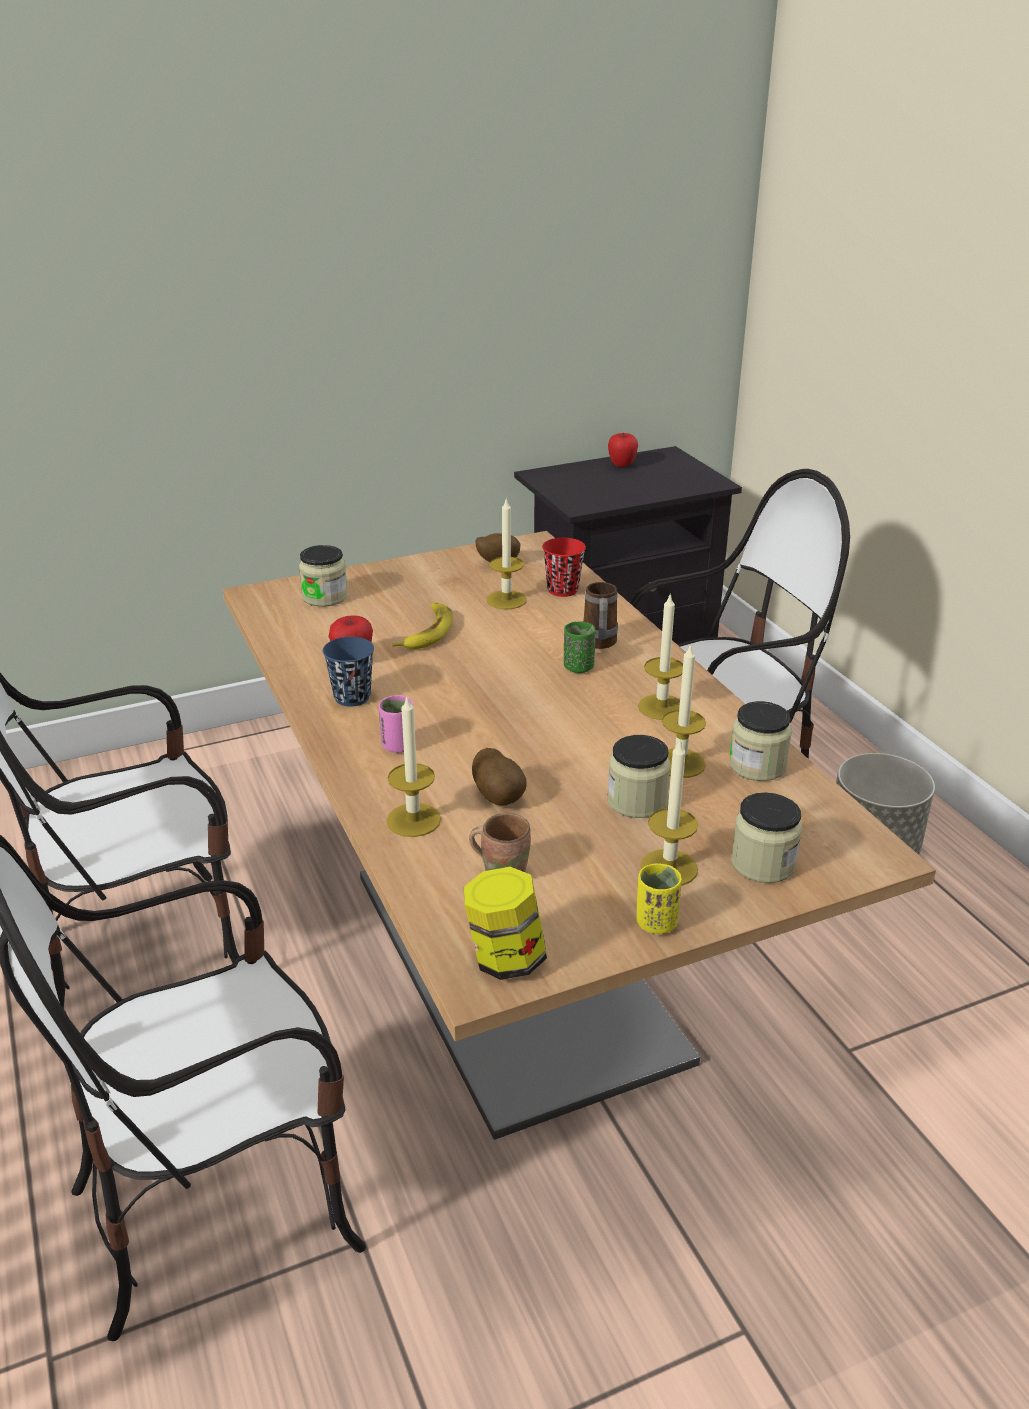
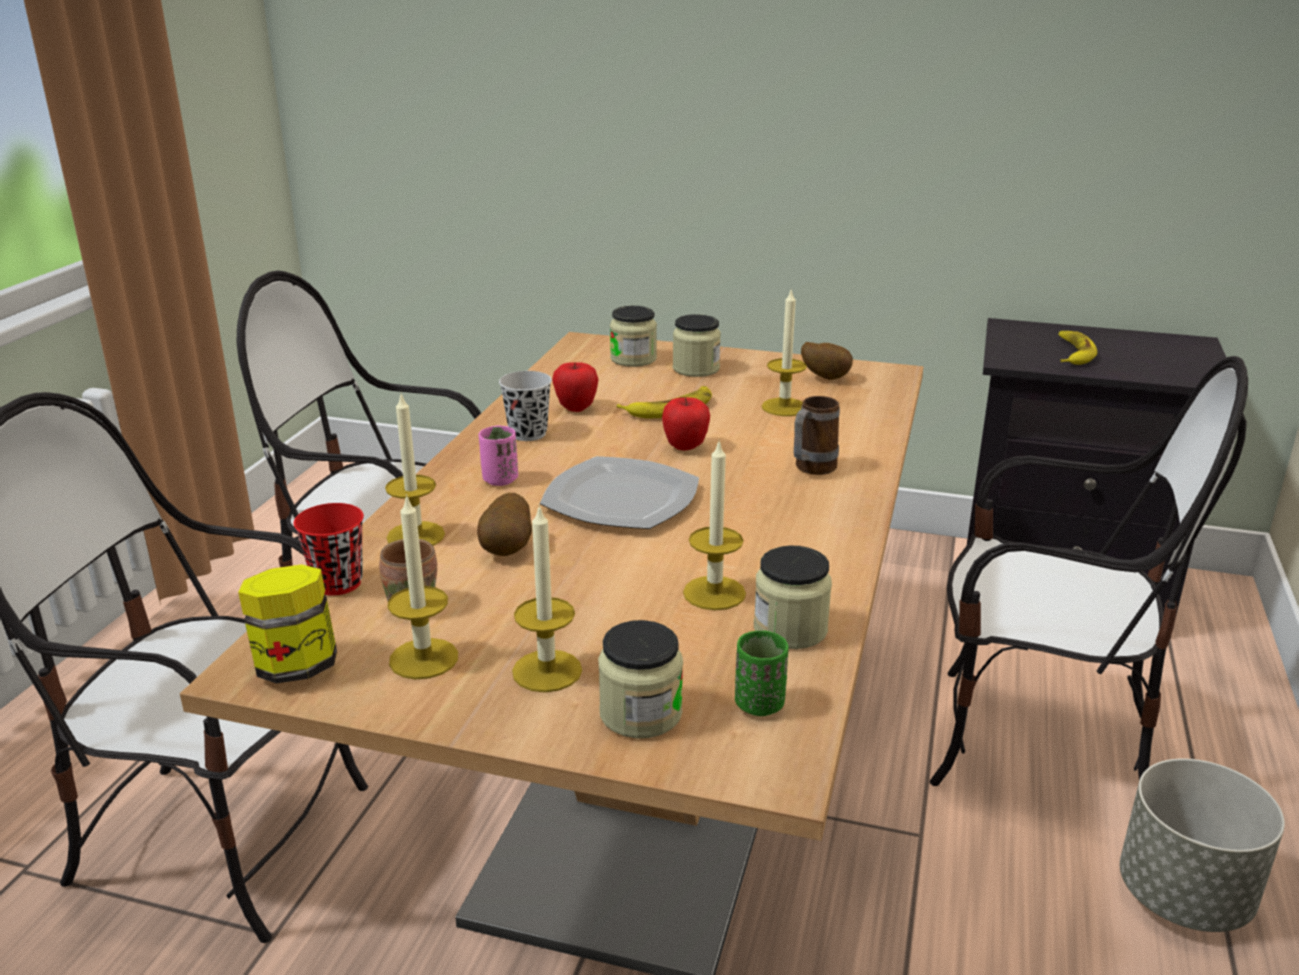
camera: 40 degrees right, 5 degrees down
(352, 697) = (528, 433): blue cup -> black cup
(513, 722) = (622, 499): none -> plate
(563, 590) = (853, 416): red cup -> red cup (337, 583)
(578, 667) = (757, 480): green cup -> green cup (759, 704)
(609, 487) = (1072, 353): none -> banana
(622, 465) = (1119, 339): apple -> apple (685, 447)
(637, 801) = (617, 605): jar -> jar (696, 369)
(656, 923) = (455, 708): yellow cup -> none
(661, 707) = (780, 541): candle -> candle (423, 658)

